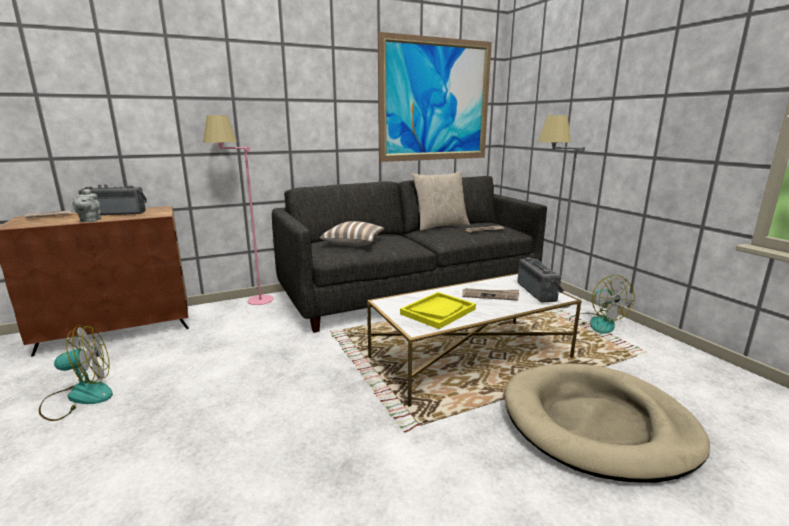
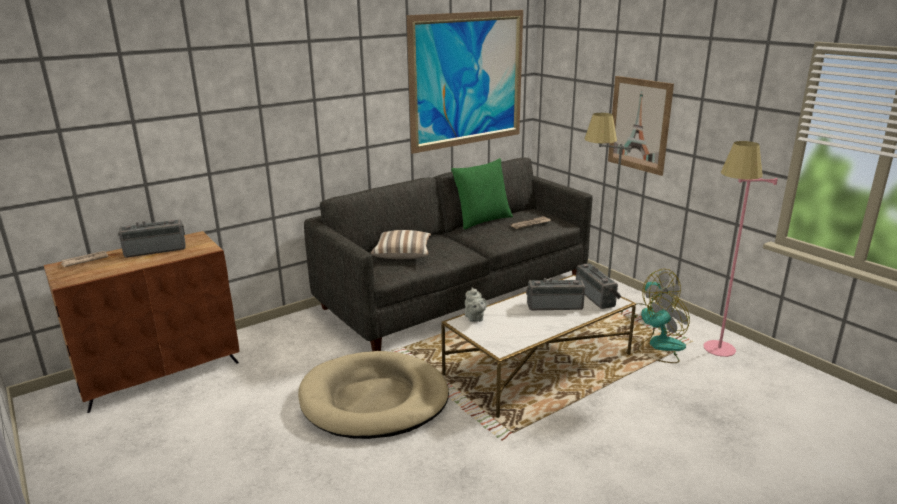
camera: 10 degrees left, 5 degrees up
(79, 397) = (179, 447): fan -> fan (660, 347)
(89, 220) = (141, 265): grey teapot -> grey teapot (474, 318)
(249, 303) = (286, 325): pink floor lamp -> pink floor lamp (715, 354)
(438, 311) = (513, 328): yellow tray -> none
(440, 226) = (482, 220): beige pillow -> green pillow
(490, 295) = (554, 305): newspaper -> radio
(596, 134) = (639, 124): none -> picture
(597, 424) = (656, 413): beige dog bed -> beige dog bed (374, 400)

